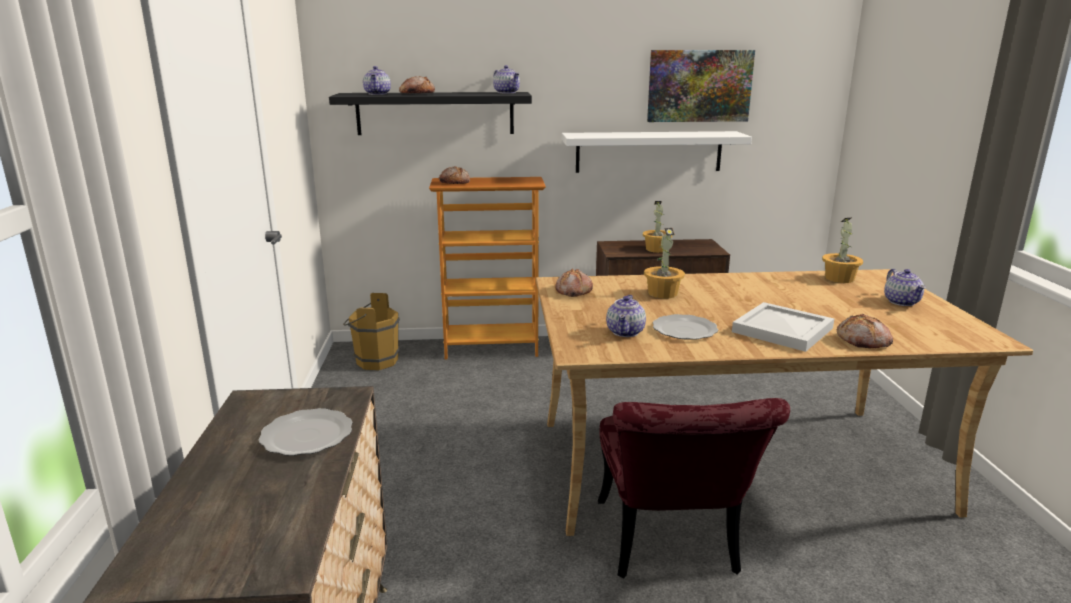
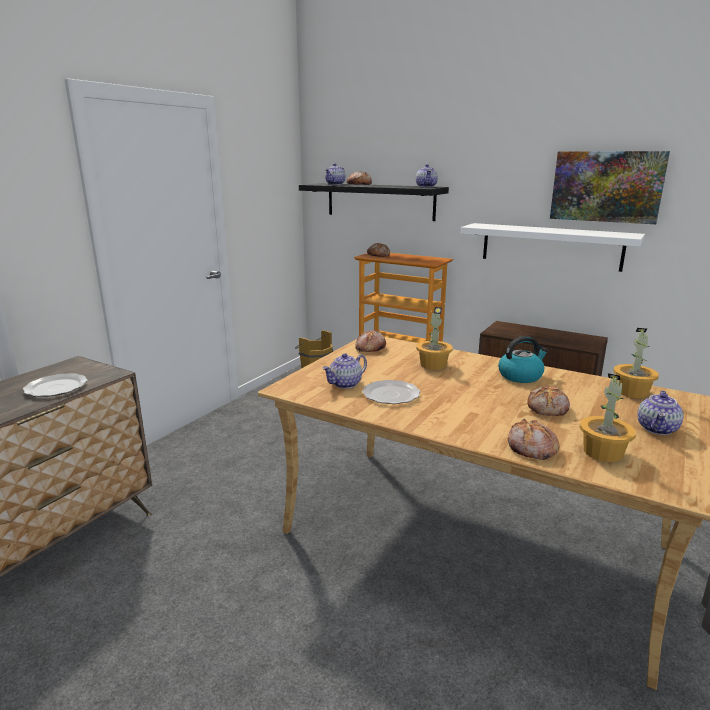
camera: 35 degrees right, 0 degrees up
(656, 249) = (535, 336): potted plant -> potted plant (602, 452)
(670, 547) = (339, 573): red chair -> none
(747, 285) = (520, 376): none -> kettle
(784, 330) = (474, 418): white tray -> none
(816, 307) = (548, 408): none -> bread

